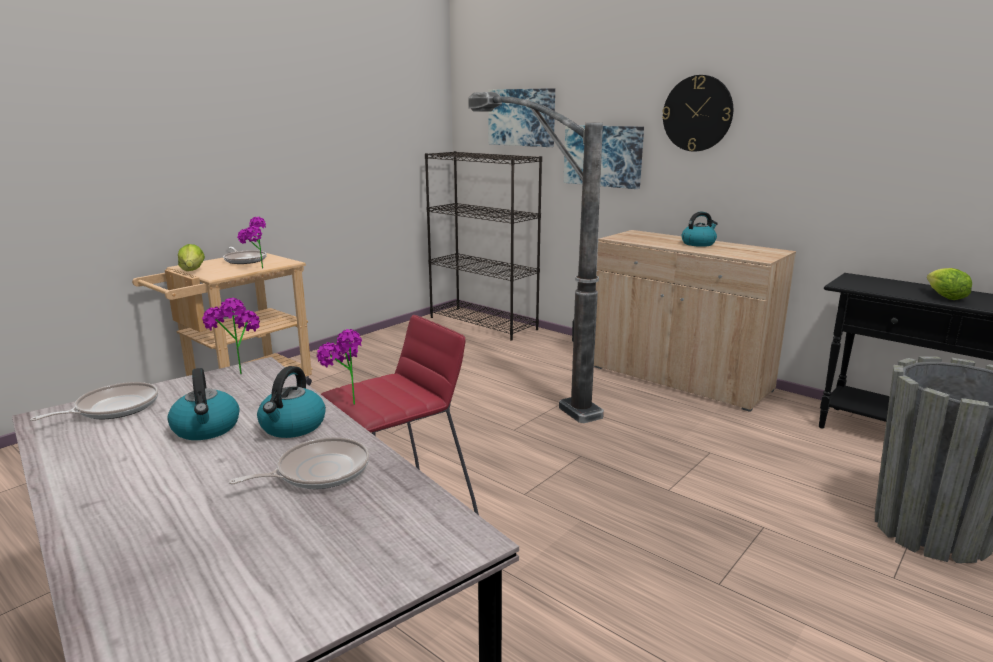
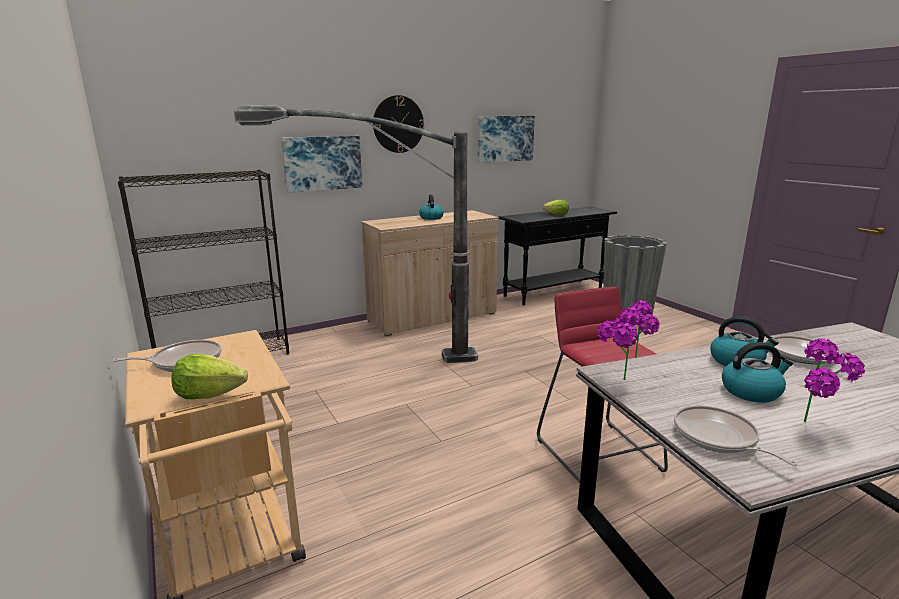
camera: 70 degrees left, 0 degrees up
(256, 269) = (258, 354): potted plant -> potted plant (816, 427)
(522, 117) = (219, 132): picture -> picture (505, 138)

